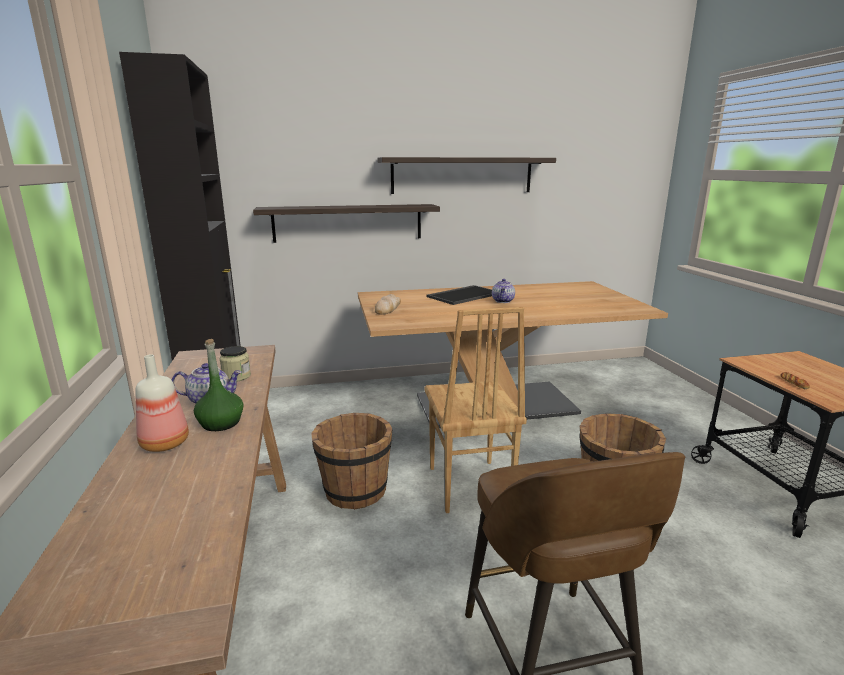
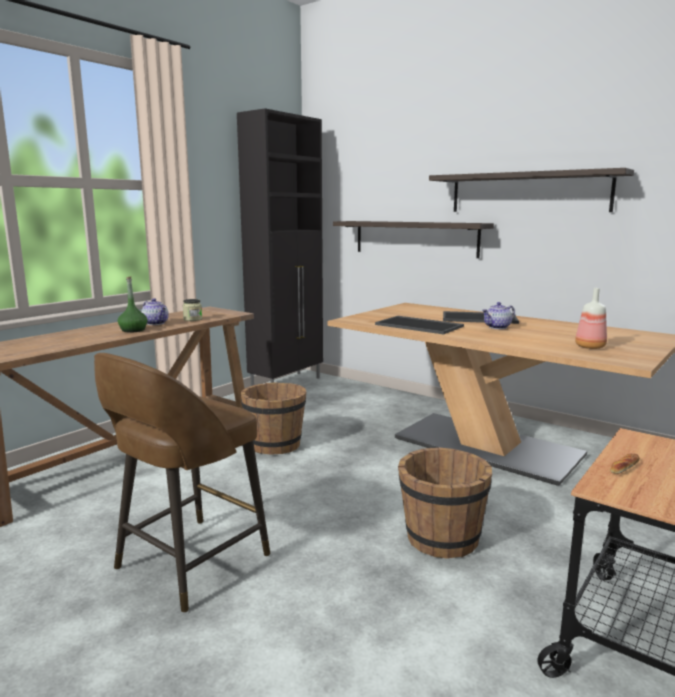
camera: 50 degrees right, 5 degrees down
(166, 444) = (101, 330): bottle -> bottle (590, 347)
(387, 308) = (387, 313): bread -> none
(455, 314) = (420, 325): none -> tray
(468, 486) = (341, 476): brown chair -> none

